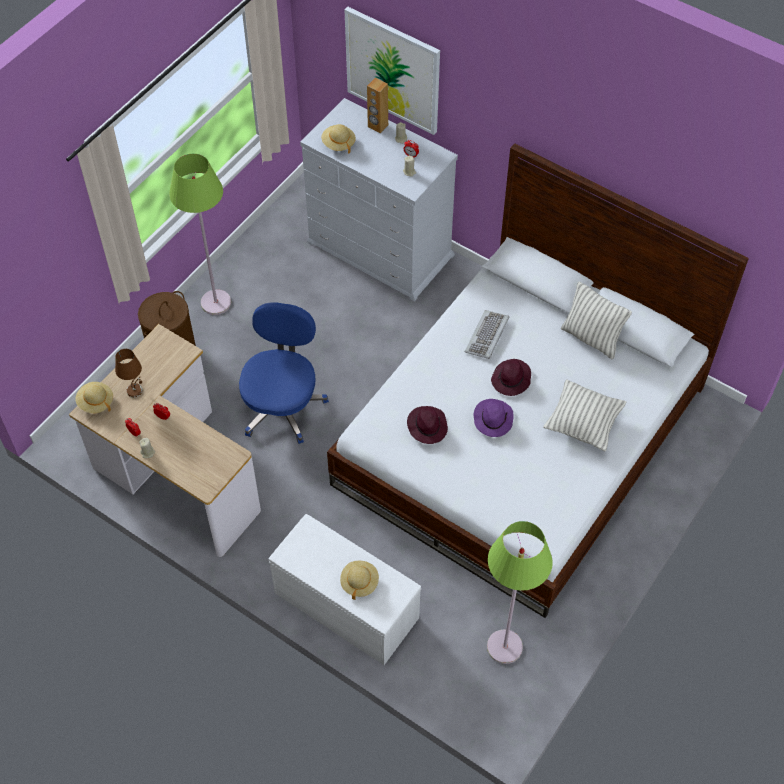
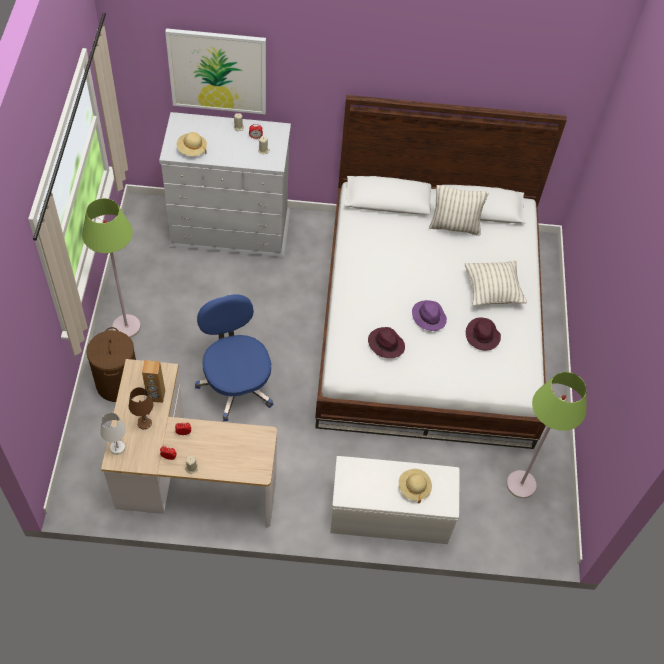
camera: 35 degrees left, 0 degrees up
(96, 402) = (117, 448): beige hat -> white table lamp
(377, 126) = (213, 124): brown speaker -> brown speaker (156, 396)
(487, 336) = (381, 257): keyboard -> none
(511, 380) = (421, 281): purple hat -> purple hat (482, 336)

